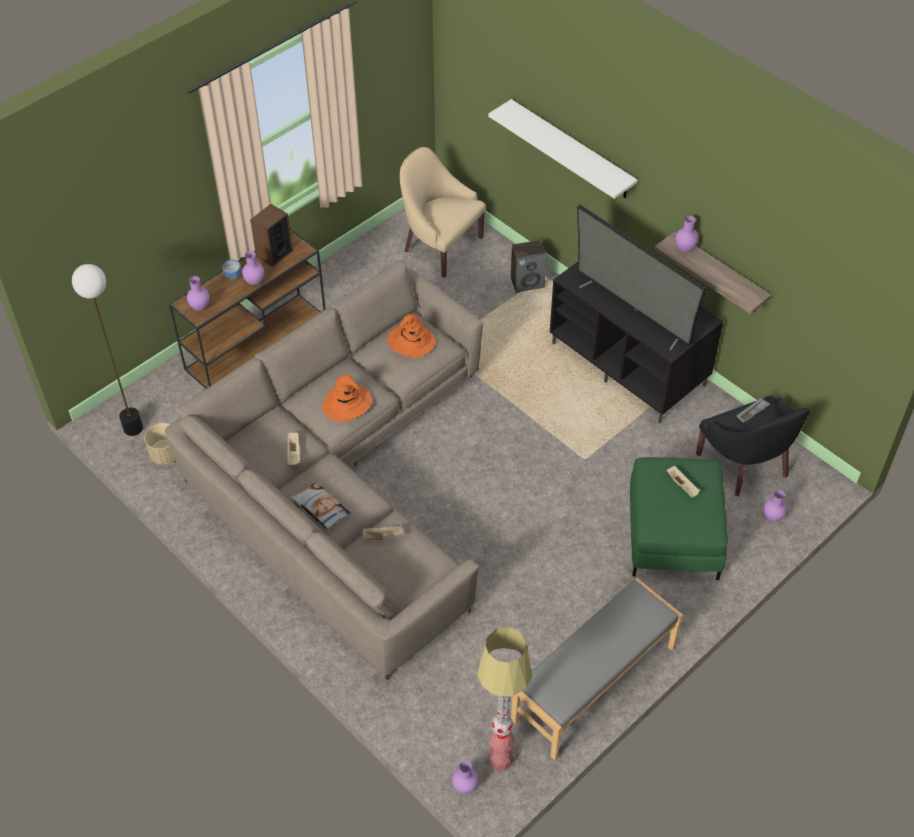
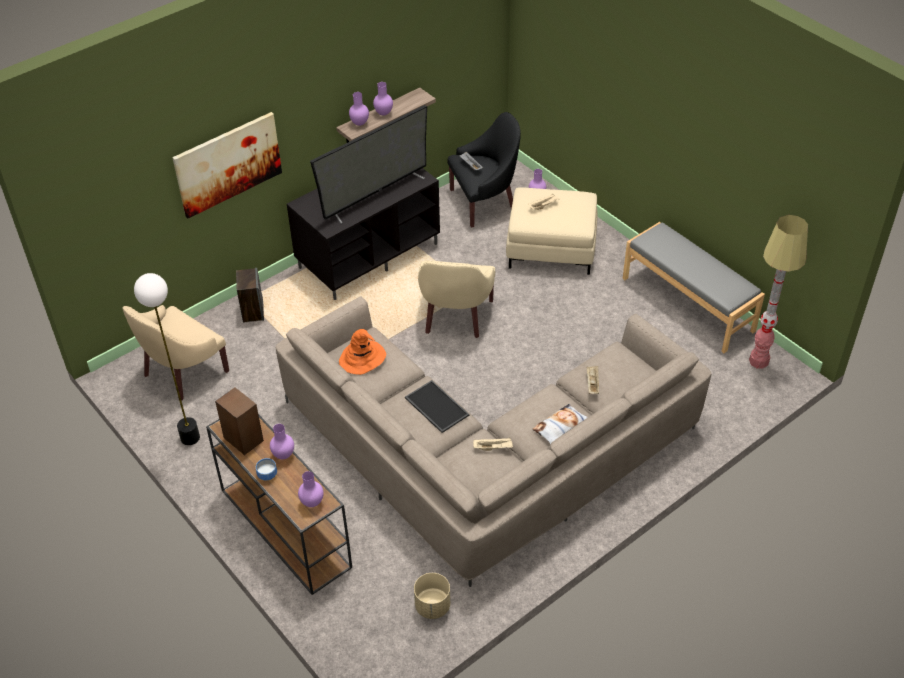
camera: 85 degrees left, 5 degrees down
(133, 428) = (390, 641): floor lamp -> floor lamp (189, 437)
(347, 404) = (435, 406): orange hat -> tray
(466, 786) = (784, 383): purple vase -> purple vase (383, 113)
(541, 448) = (455, 317): none -> beige armchair
(571, 150) = (228, 164): white shelf -> picture
(673, 535) = (551, 248): green ottoman -> beige ottoman

